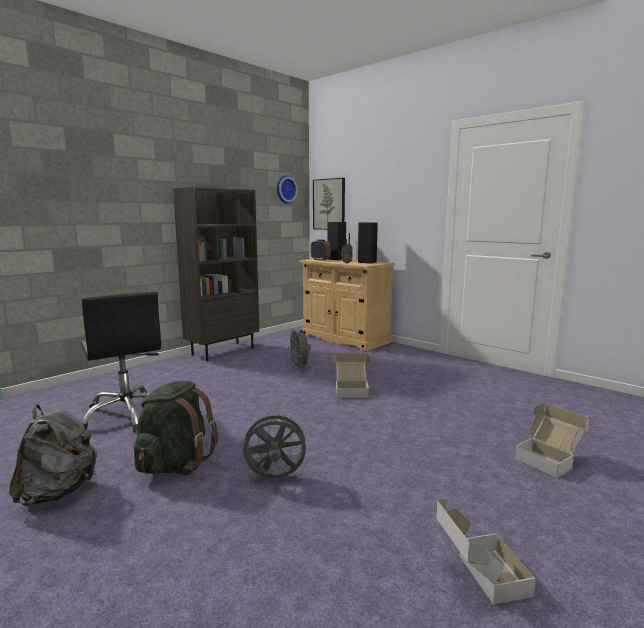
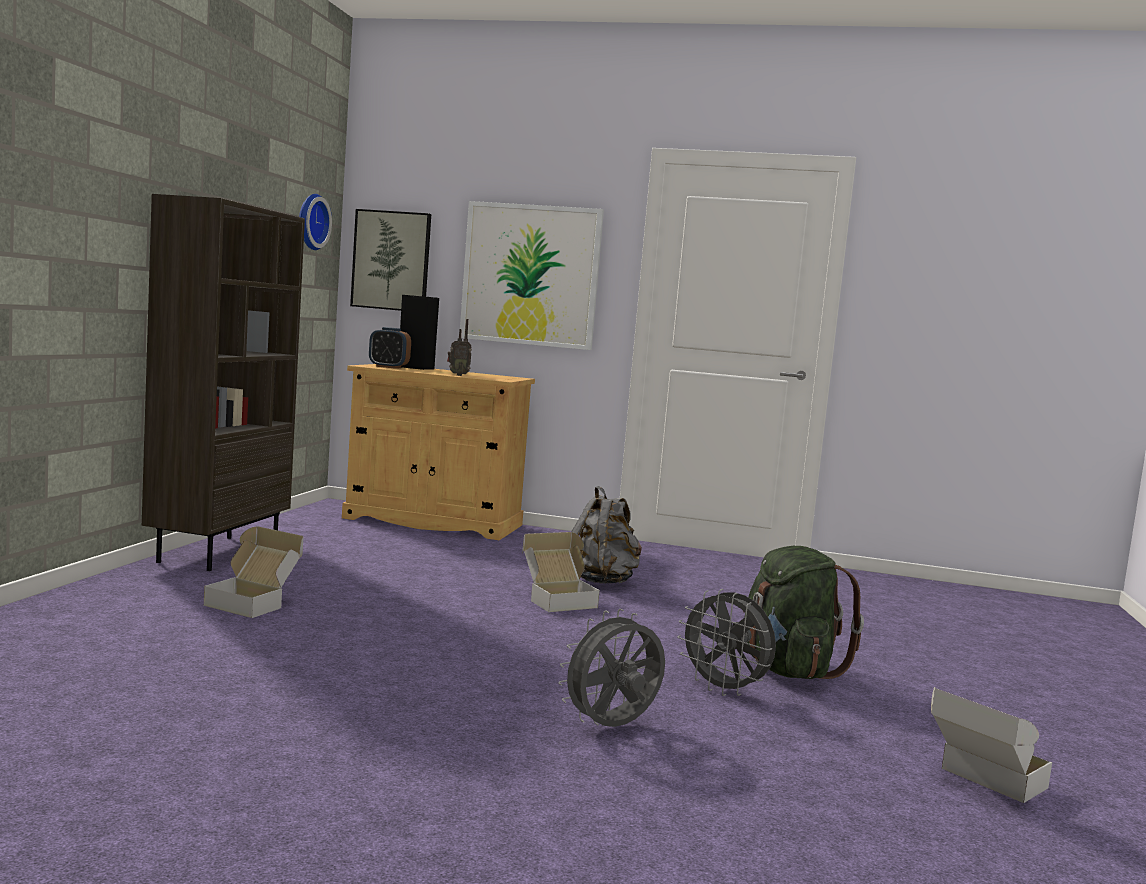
camera: 30 degrees left, 5 degrees down
(58, 492) = (260, 809): grey backpack -> grey backpack (602, 581)
(127, 414) = (189, 675): black office chair -> none
(175, 463) = (417, 733): green backpack -> green backpack (787, 670)
(299, 366) = (416, 570): grey fan -> grey fan (724, 690)
(367, 262) = (488, 375): black speaker -> none
(391, 205) = (530, 275): none -> picture
(549, 459) = (912, 658): cardboard box -> cardboard box (254, 603)

